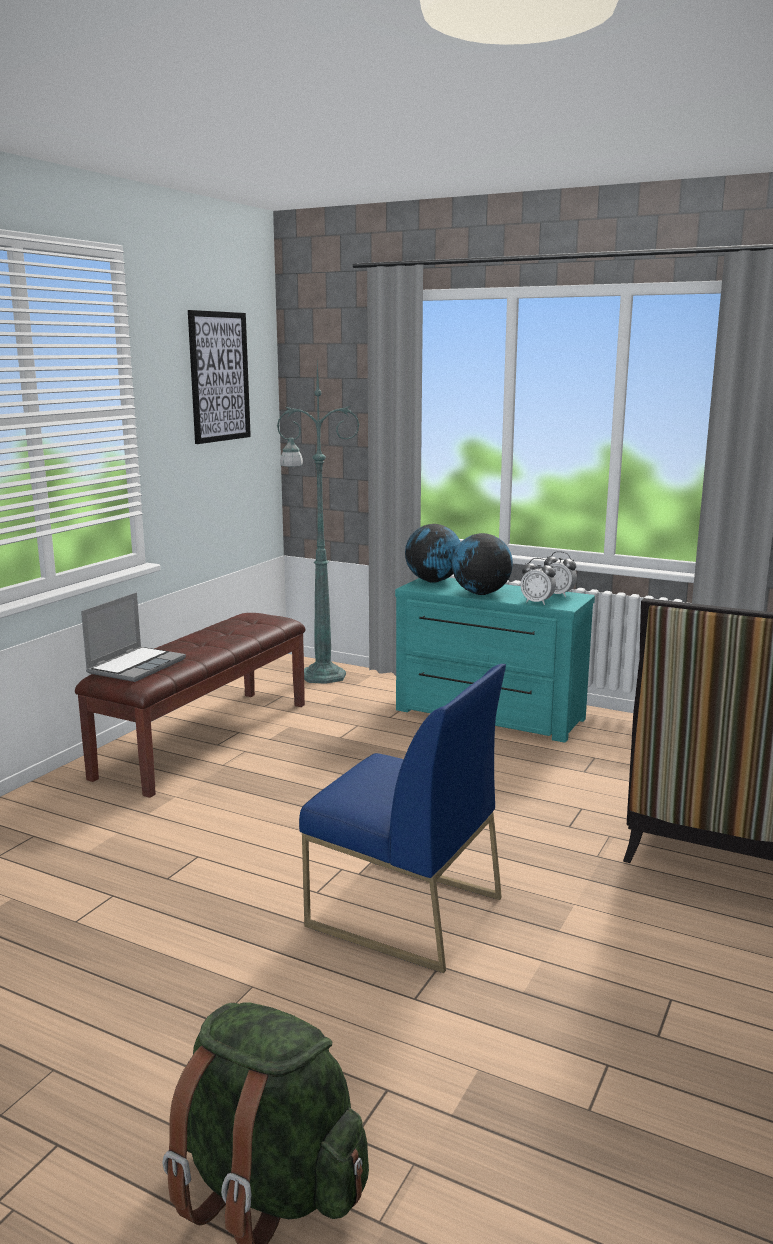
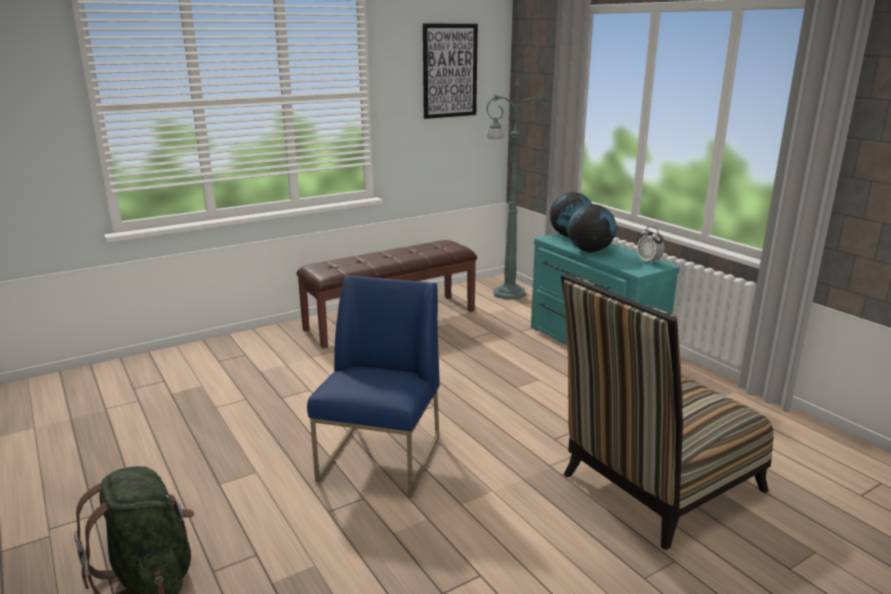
camera: 30 degrees right, 5 degrees up
(136, 666) = (335, 264): laptop -> none
(403, 912) = (381, 459): blue chair -> blue chair turned 135 degrees counterclockwise
(537, 602) = (621, 265): alarm clock -> none

